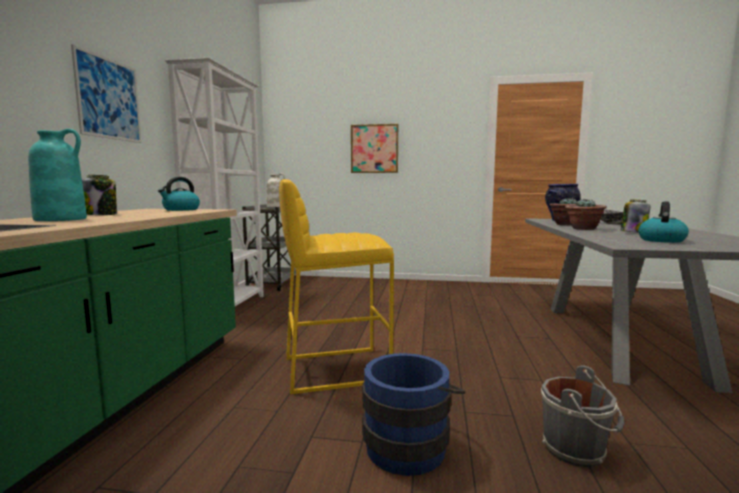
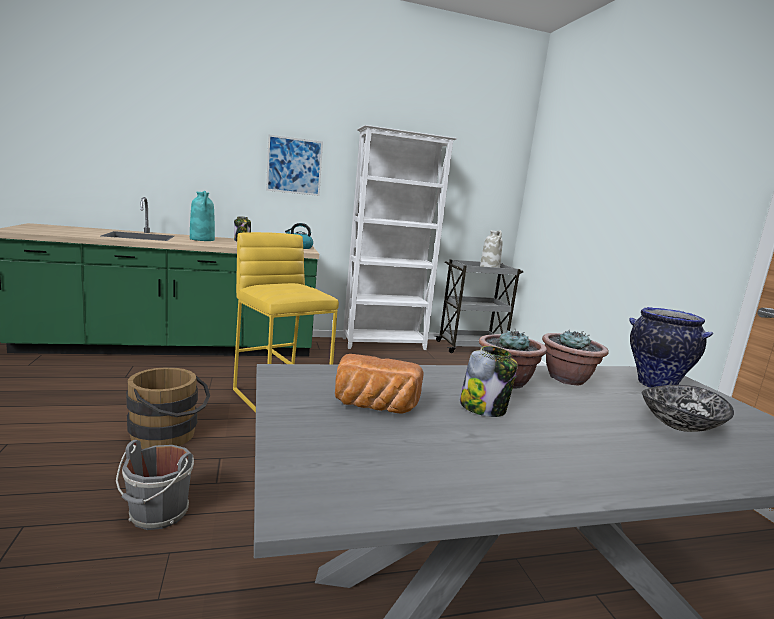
camera: 65 degrees right, 5 degrees up
(374, 149) = (608, 210): picture -> none
(409, 443) = (169, 436): blue bucket -> brown bucket
(661, 240) = (374, 407): kettle -> bread

